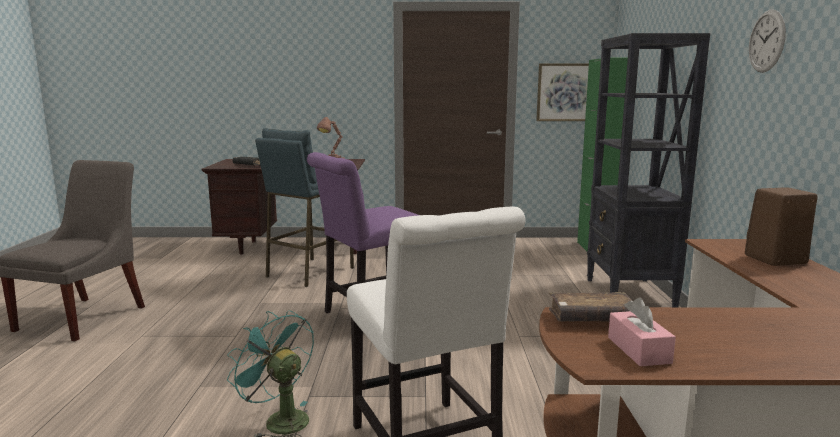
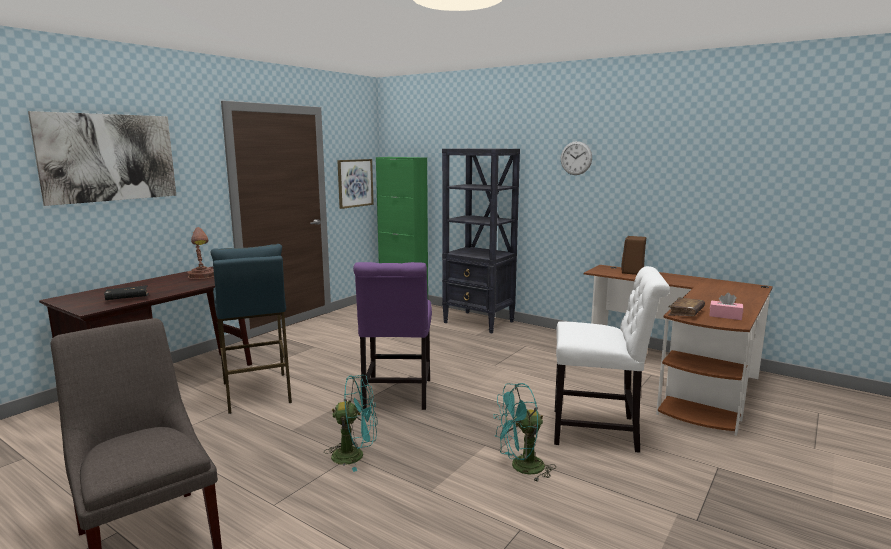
camera: 55 degrees left, 0 degrees up
(237, 337) = (355, 455): none -> turquoise fan
(286, 55) = (109, 157): none -> picture

